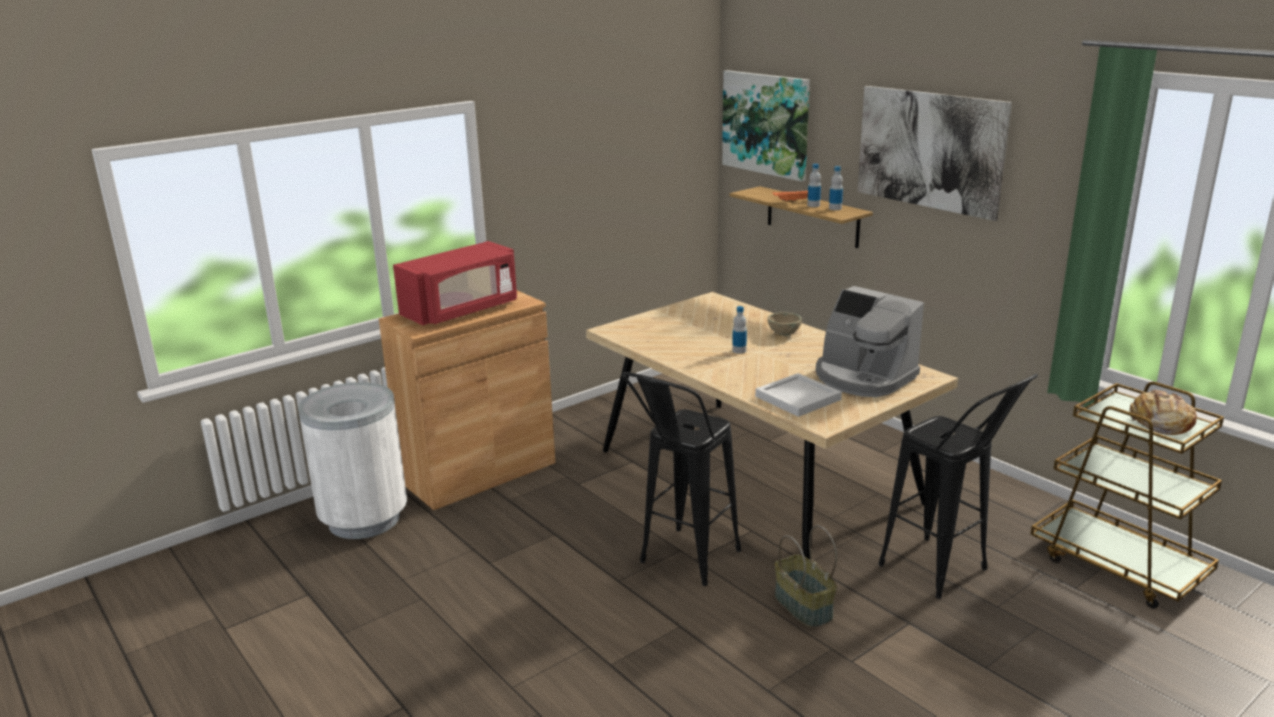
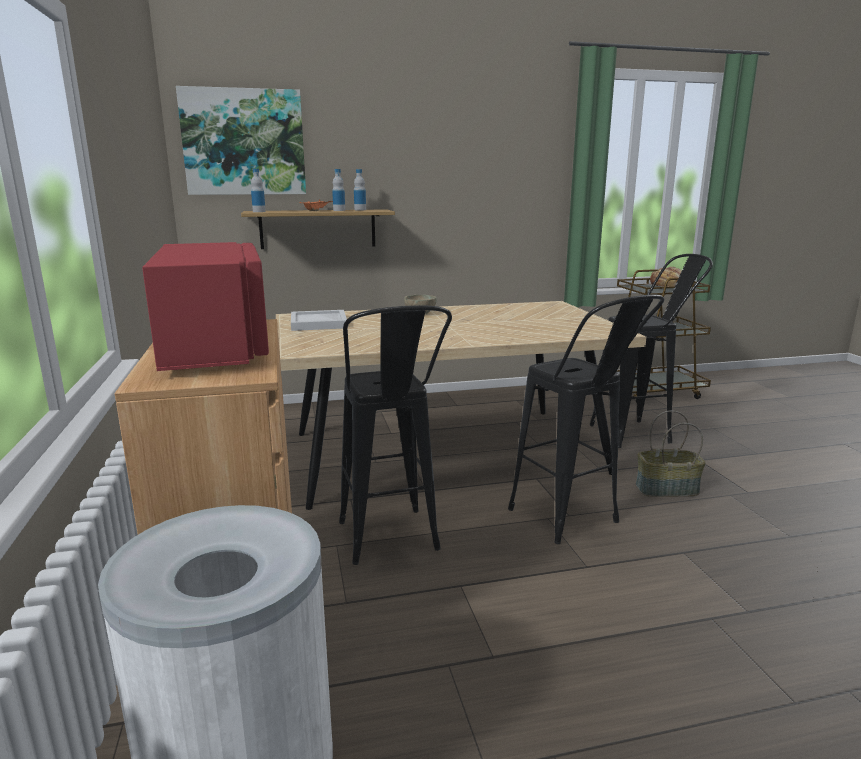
camera: 65 degrees left, 5 degrees down
(583, 496) = (392, 545): none -> black stool
(739, 350) = (435, 327): bottle -> bottle (259, 211)
(798, 398) = (561, 330): white tray -> white tray (319, 323)
(863, 377) = (538, 313): coffee machine -> none
(929, 150) = (438, 144): picture -> none

